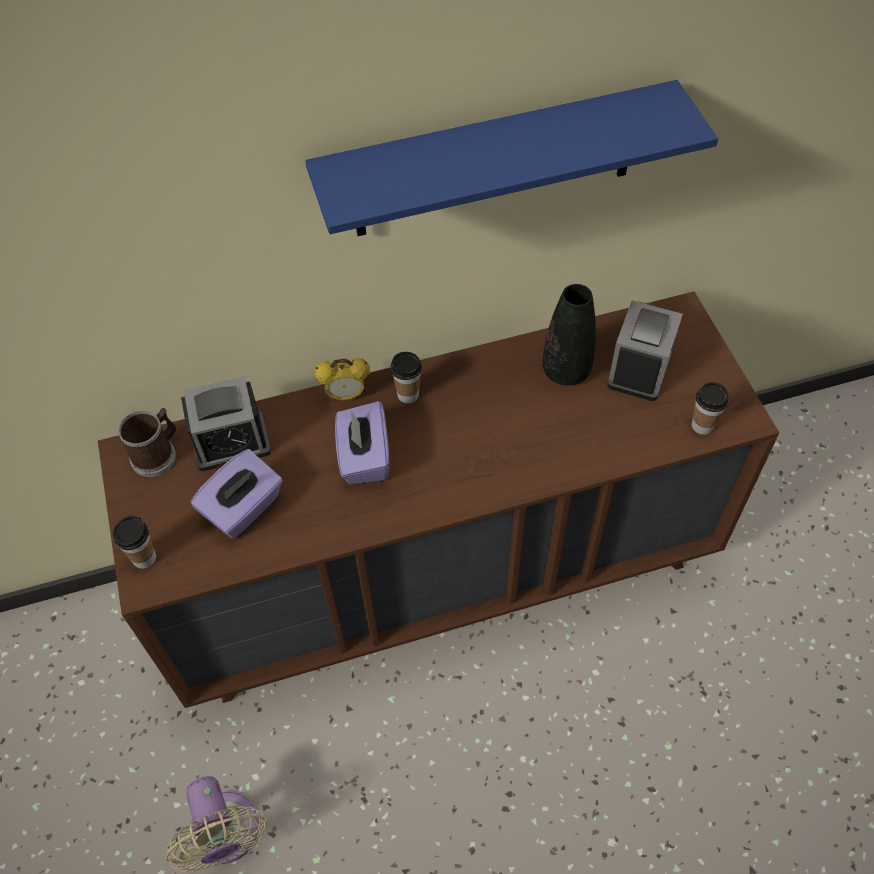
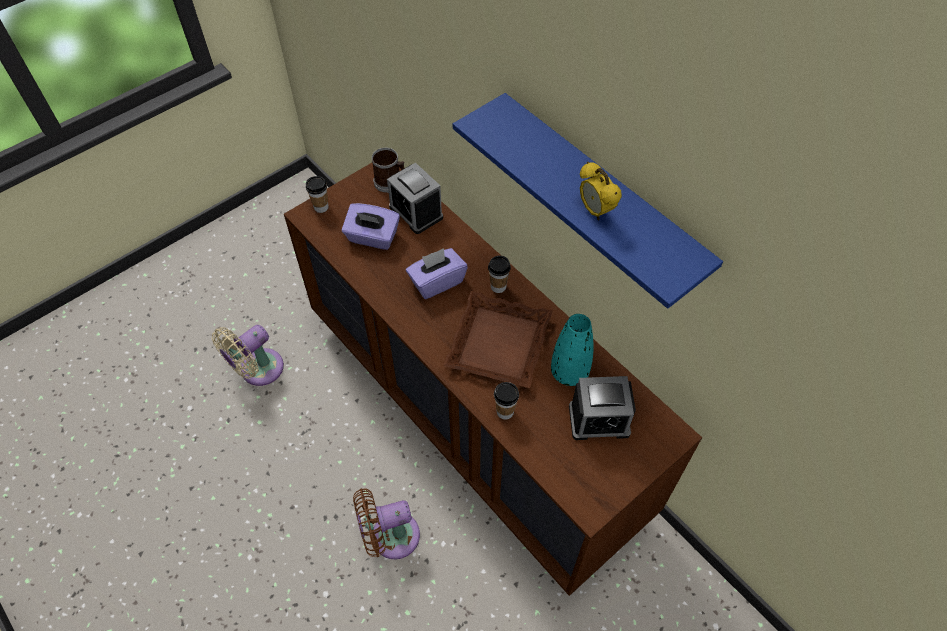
camera: 65 degrees right, 0 degrees up
(346, 395) = (480, 254): alarm clock -> alarm clock (595, 211)
(494, 424) = (499, 344): none -> brown tray
(564, 733) = (390, 537): none -> brown fan
(566, 371) = (569, 372): black vase -> turquoise vase
(702, 425) = (567, 478): cup -> cup (505, 411)

